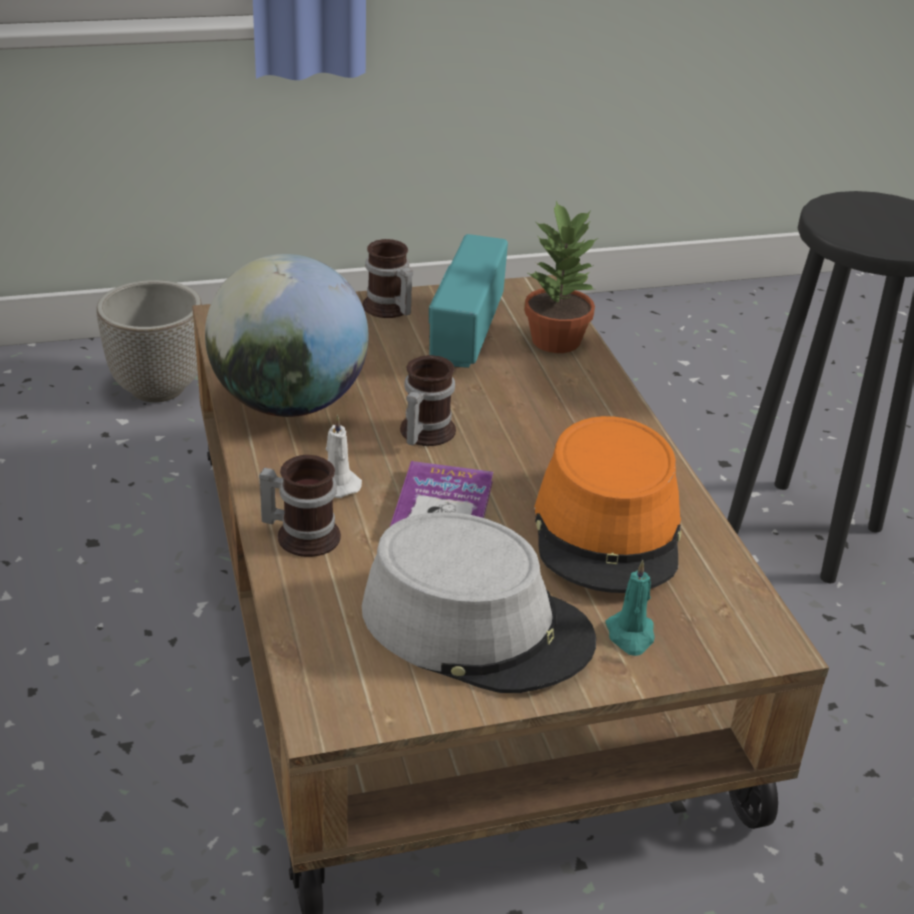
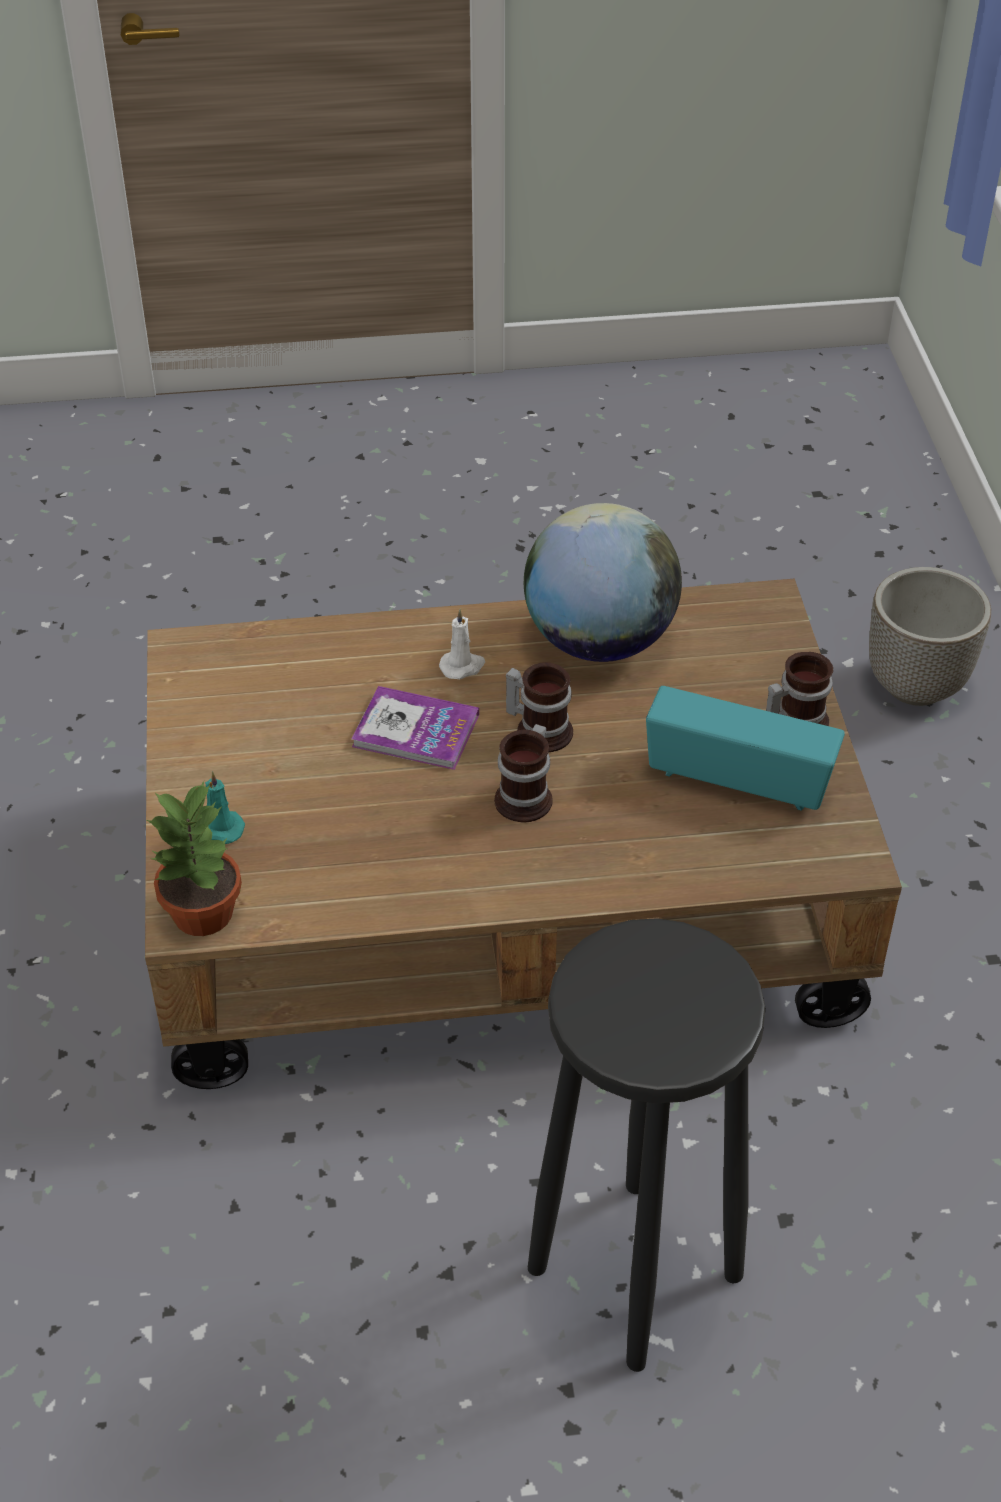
camera: 100 degrees right, 10 degrees up
(303, 534) = (394, 643): mug -> mug (528, 797)
(476, 625) = (255, 736): grey hat -> none
(556, 340) = (727, 858): potted plant -> potted plant (204, 914)
(608, 529) = (366, 841): orange hat -> none

